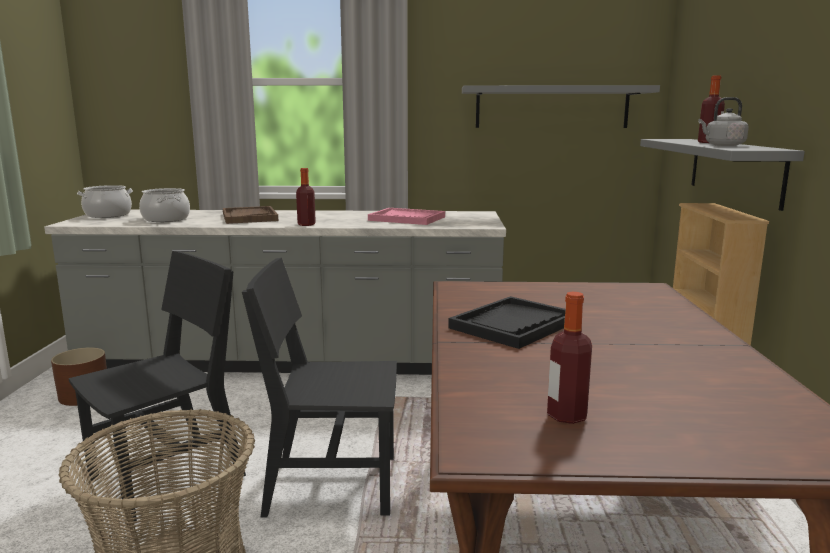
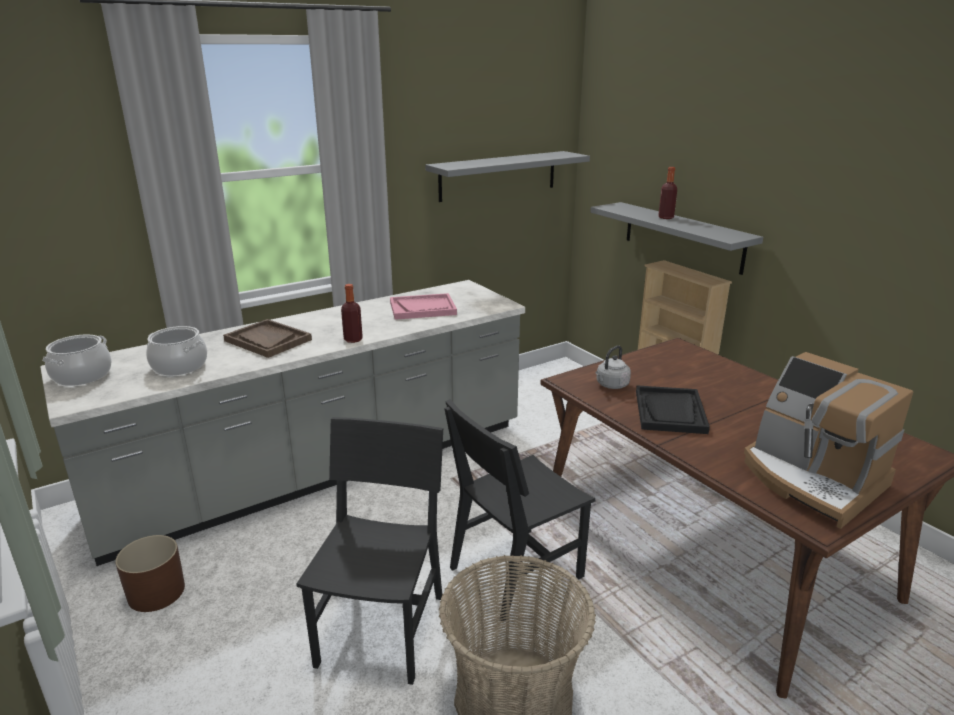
camera: 35 degrees left, 10 degrees up
(567, 416) = (811, 479): bottle -> coffee machine
(722, 145) = (694, 227): grey kettle -> grey kettle (611, 385)

